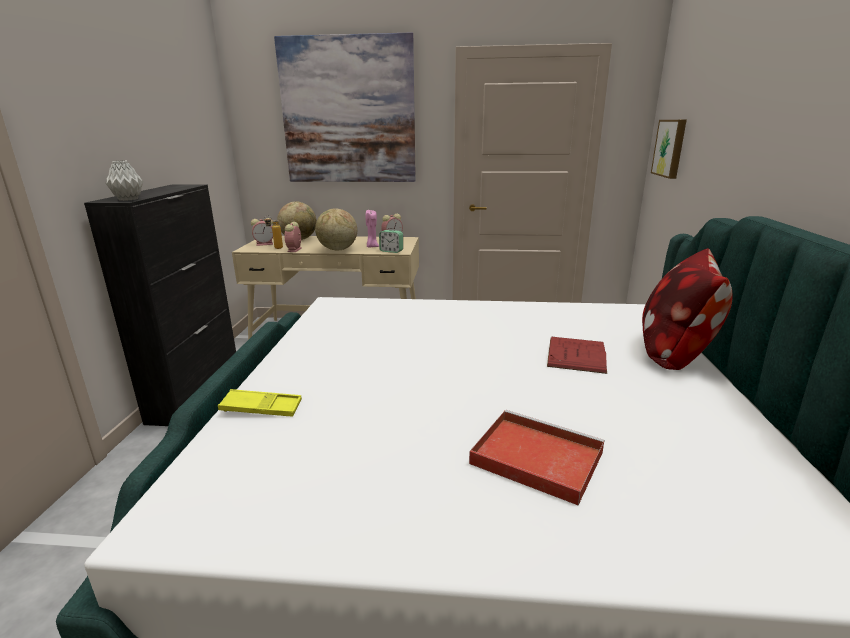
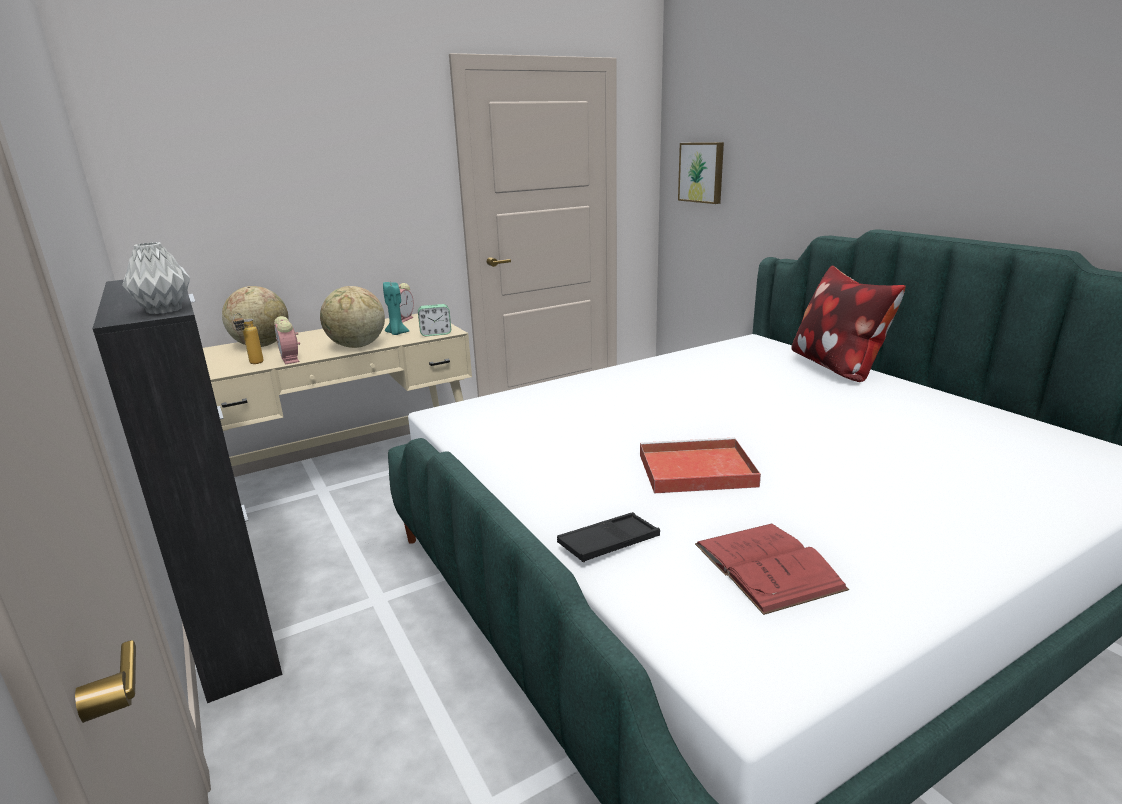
camera: 35 degrees left, 0 degrees up
(261, 408) = (609, 543): yellow tray -> black tray
(265, 244) = (218, 362): alarm clock -> none
(348, 111) = (307, 142): picture -> none
(372, 246) = (397, 333): pink candle -> turquoise candle
(534, 457) = (898, 479): red tray -> red tray (694, 470)
(576, 354) = (778, 392): red book -> red book (767, 566)

